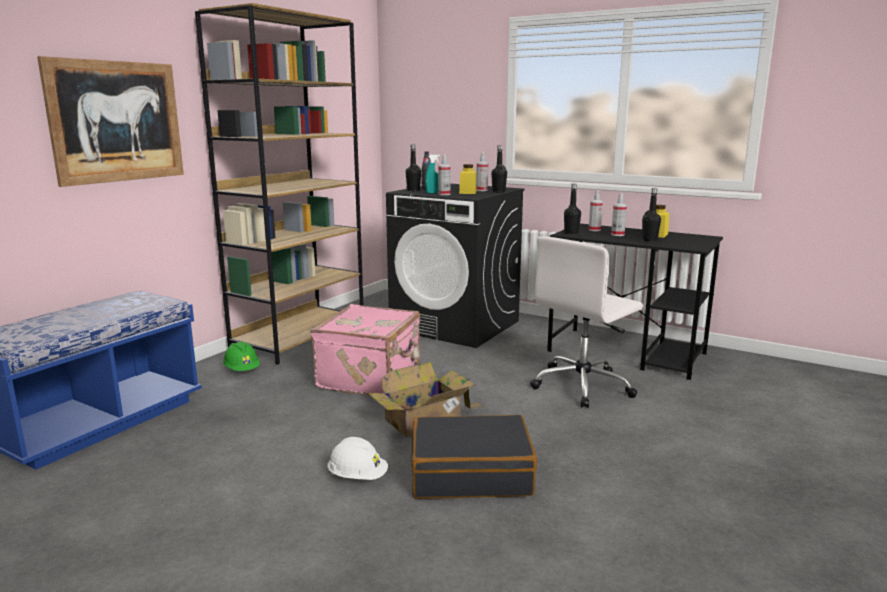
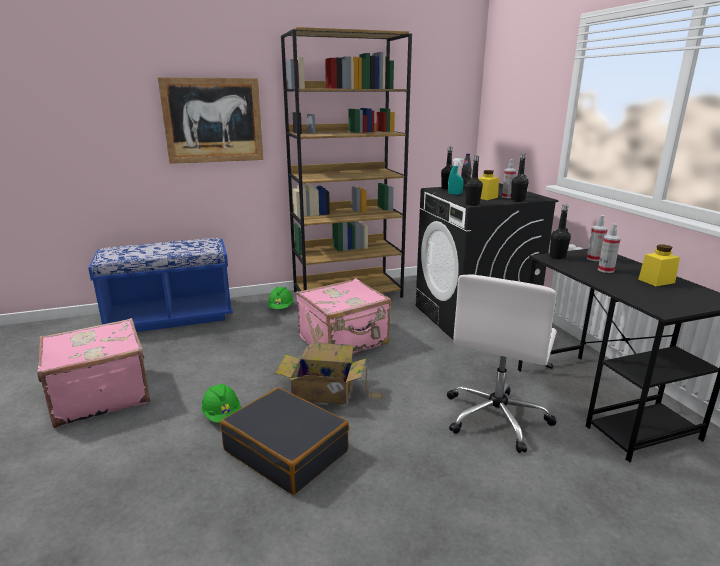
camera: 40 degrees right, 5 degrees up
(159, 527) = (100, 395): none -> pink suitcase
(358, 477) = (222, 415): white hard hat -> green hard hat
(444, 194) = (458, 197): spray bottle -> none
(583, 385) = (496, 417): white office chair -> white office chair turned 60 degrees counterclockwise
(649, 240) = (627, 285): black bottle -> black bottle (472, 204)

